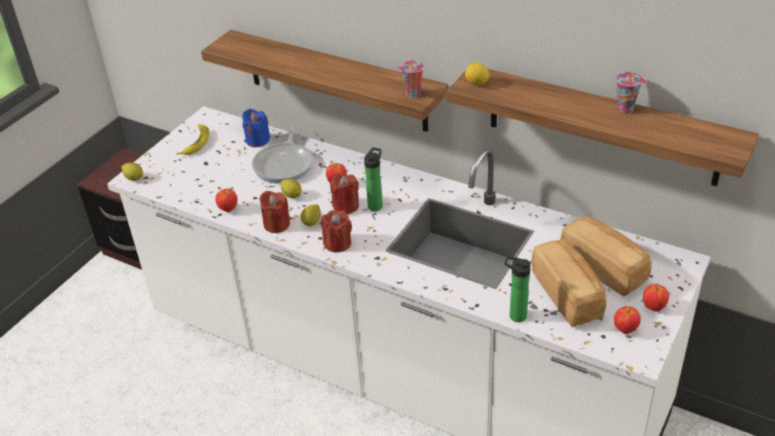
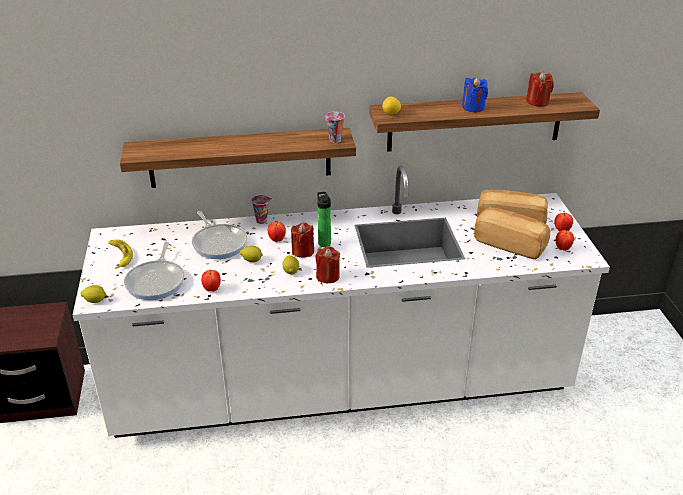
camera: 40 degrees left, 5 degrees down
(196, 181) = (157, 281): none -> frying pan
(257, 140) = (174, 235): blue candle -> blue candle (473, 107)
(276, 224) = (265, 283): red candle -> red candle (537, 102)
(515, 315) = (495, 268): bottle -> none
(626, 109) = (499, 101): cup -> cup (262, 220)

